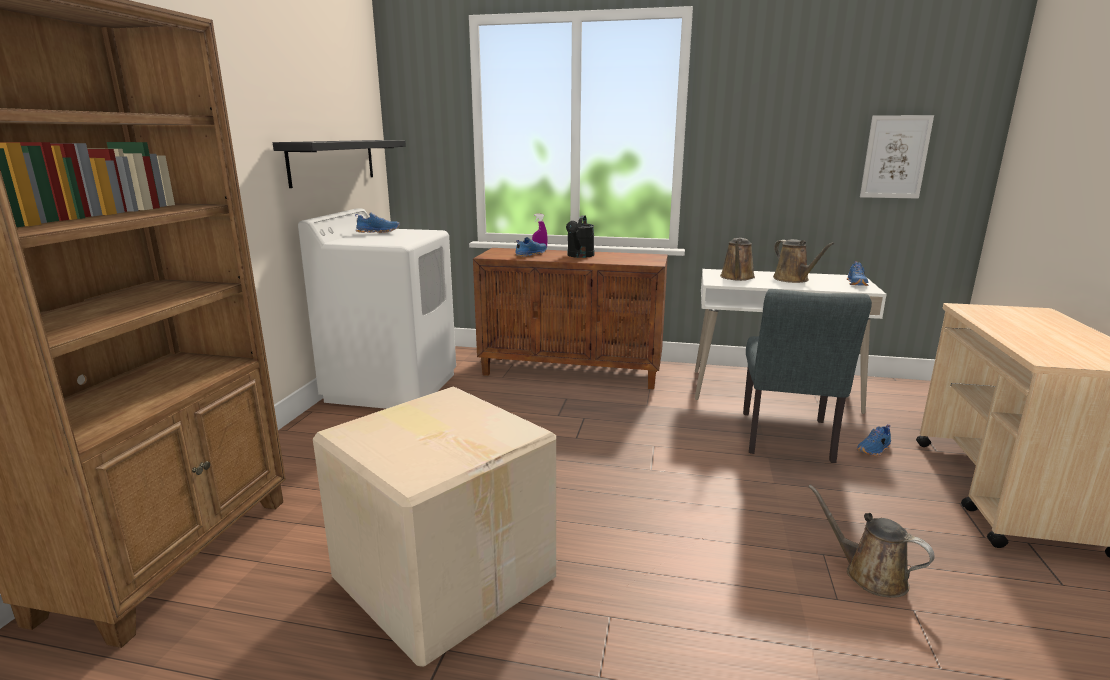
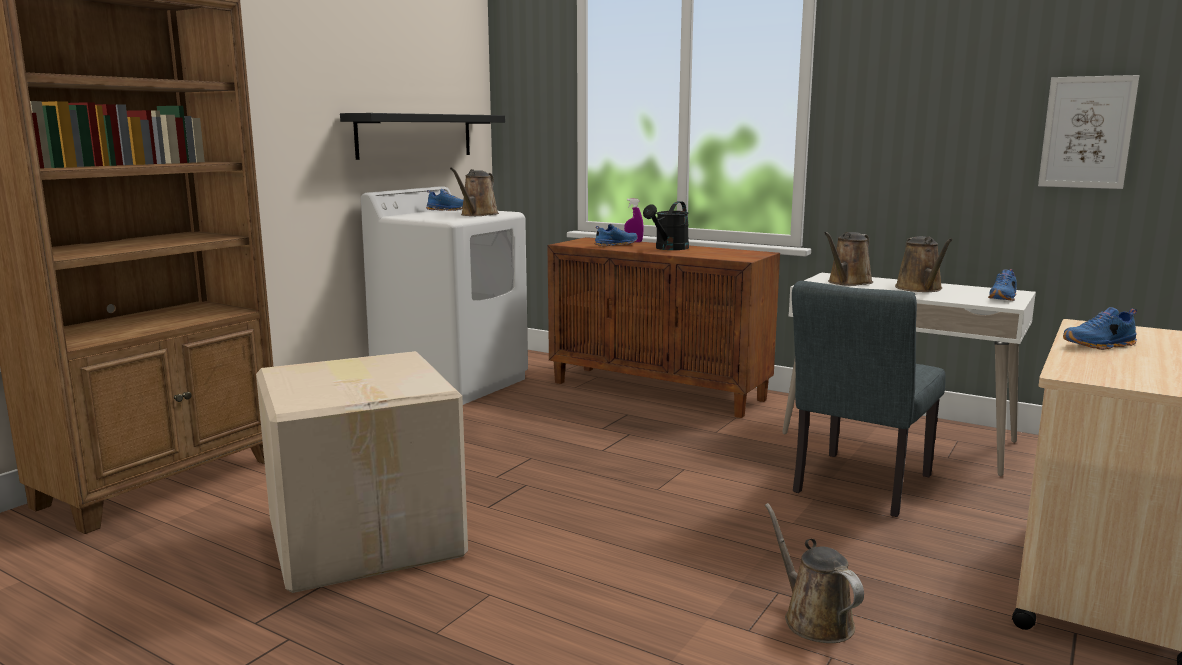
camera: 20 degrees right, 5 degrees down
(413, 236) = (477, 215): none -> brown watering can
(874, 450) = (969, 513): blue shoe -> blue shoe (1100, 345)

